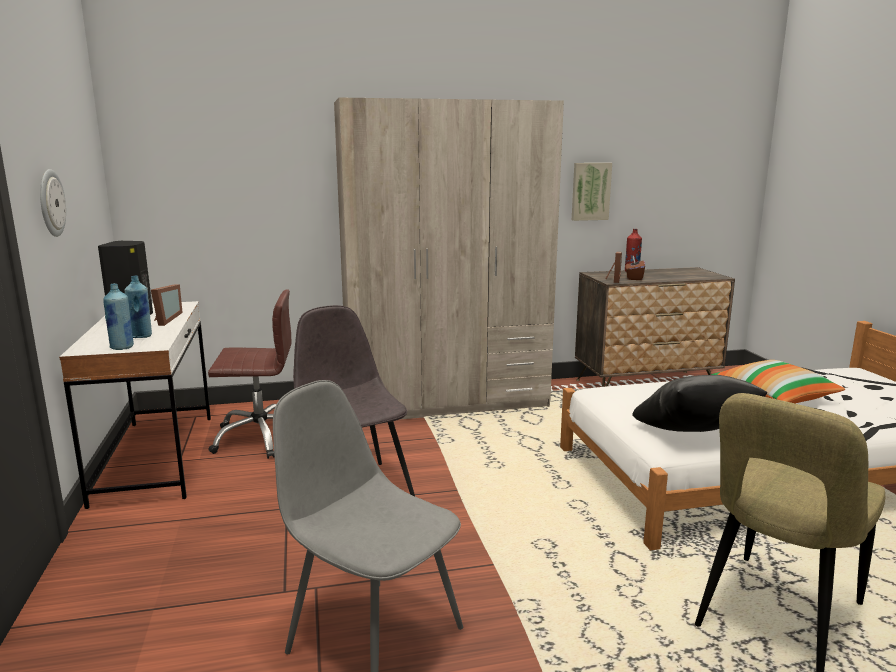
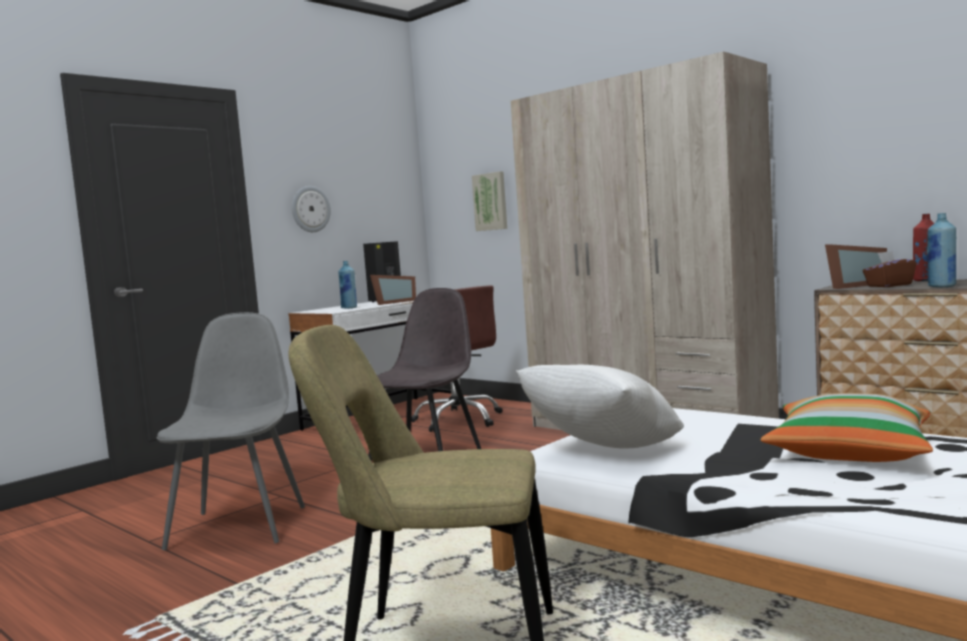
camera: 55 degrees right, 10 degrees down
(122, 347) = (321, 311): blue bottle -> blue bottle (942, 286)
(590, 191) = (862, 165): picture -> picture (491, 201)
(694, 436) = (603, 452): black pillow -> white pillow

